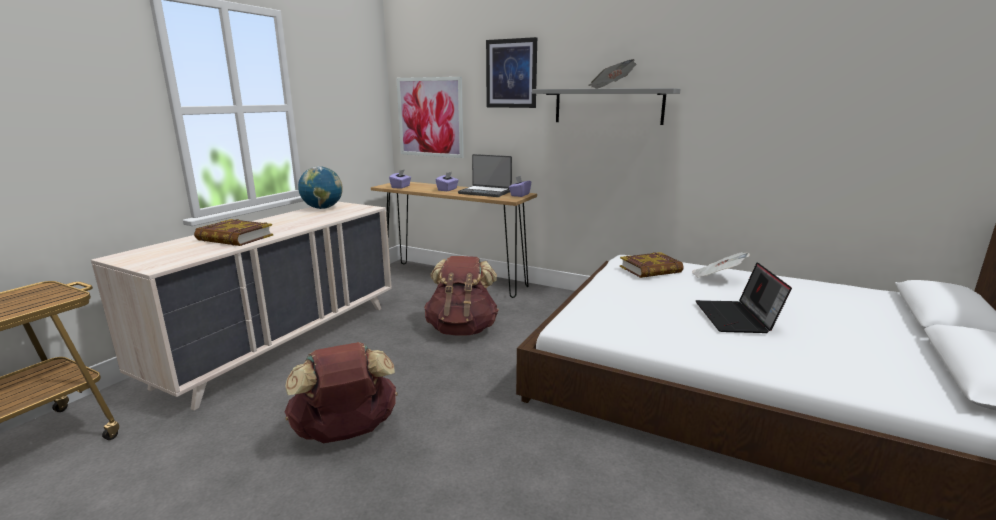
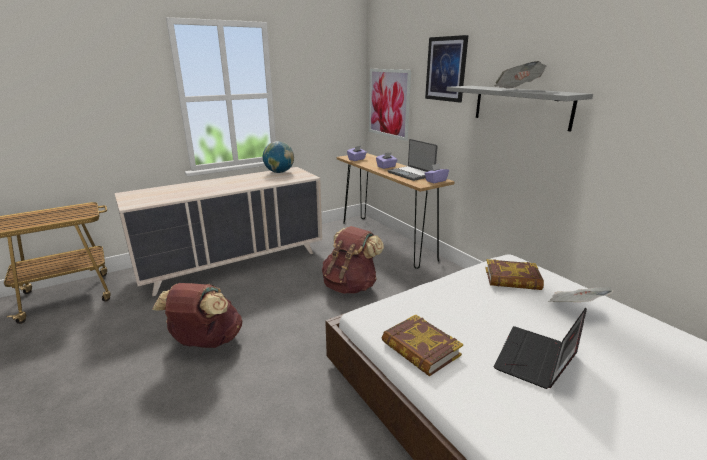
camera: 30 degrees right, 5 degrees up
(235, 238) = (196, 190): book -> book (420, 349)

